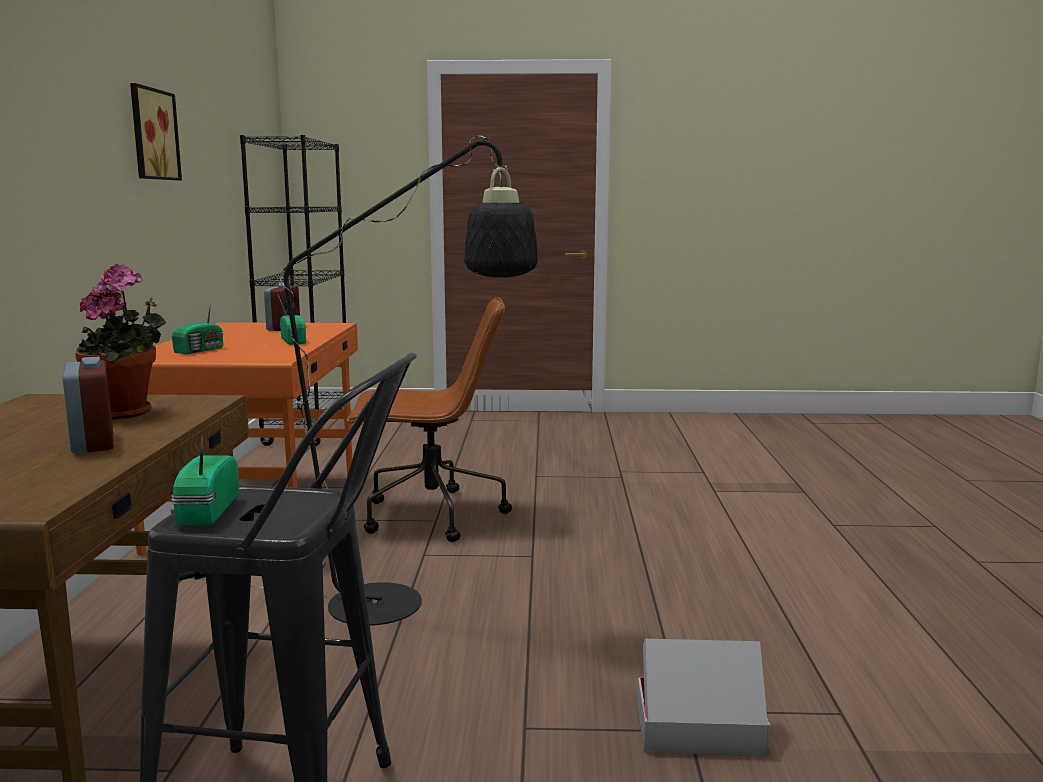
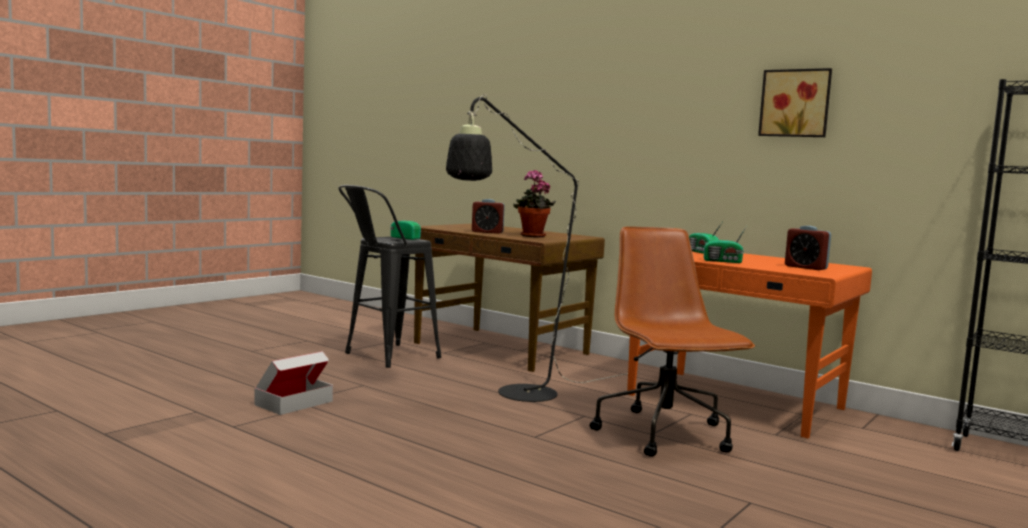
camera: 125 degrees right, 5 degrees down
(430, 516) = (665, 435): brown office chair -> brown office chair turned 135 degrees clockwise

